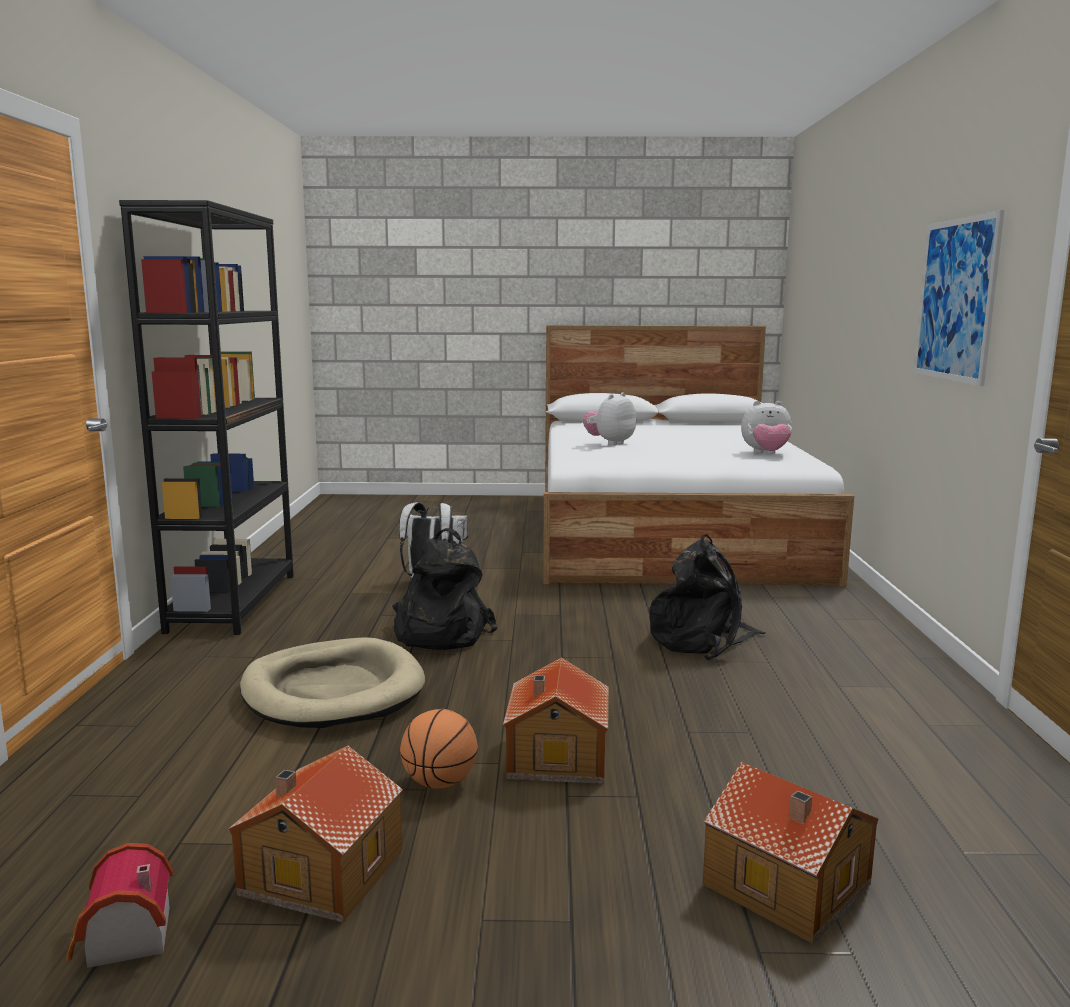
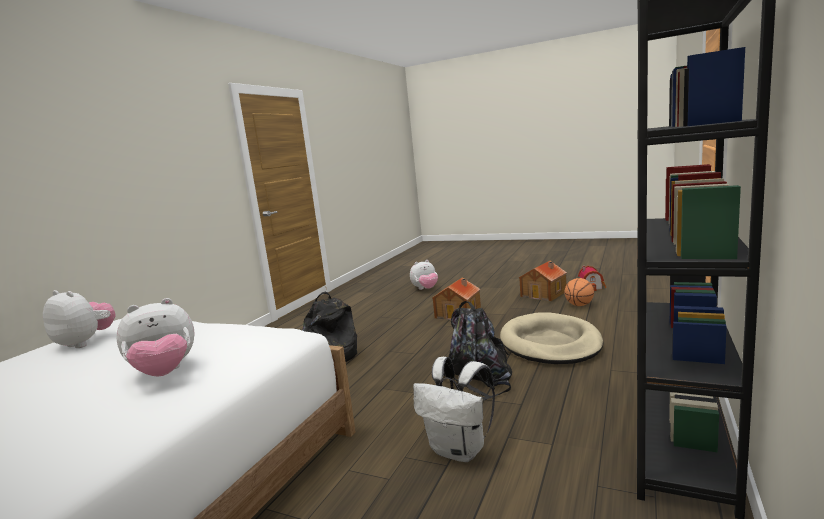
camera: 155 degrees left, 0 degrees up
(439, 783) = (504, 309): basketball -> basketball (579, 305)
(787, 886) = (425, 289): toy house -> plush toy
(955, 300) = (174, 167): picture -> none

